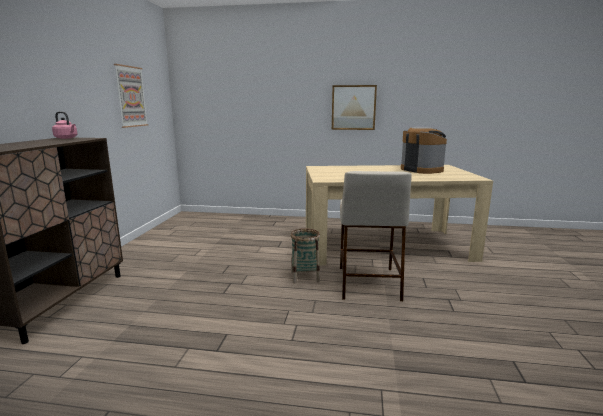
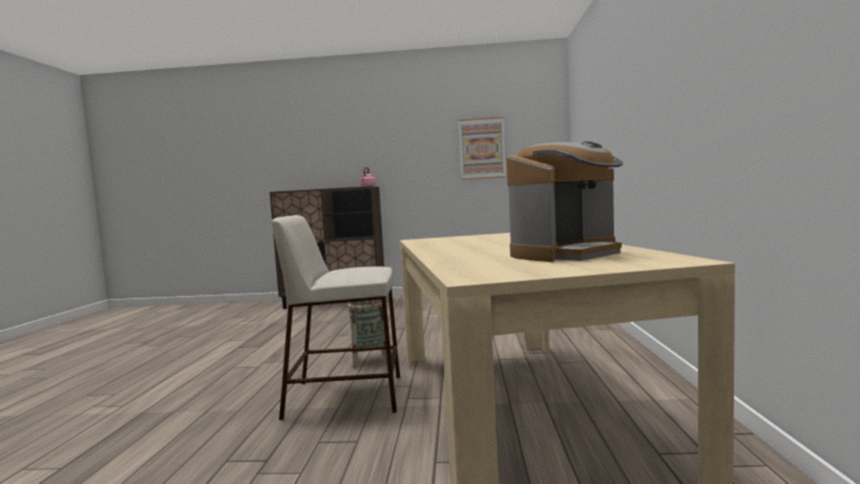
camera: 85 degrees right, 10 degrees down
(353, 107) = (674, 115): picture -> none

